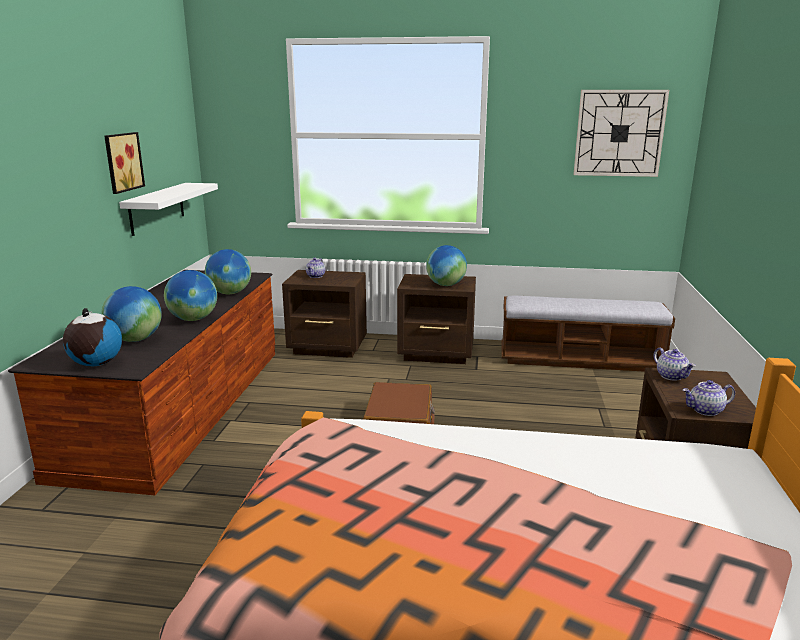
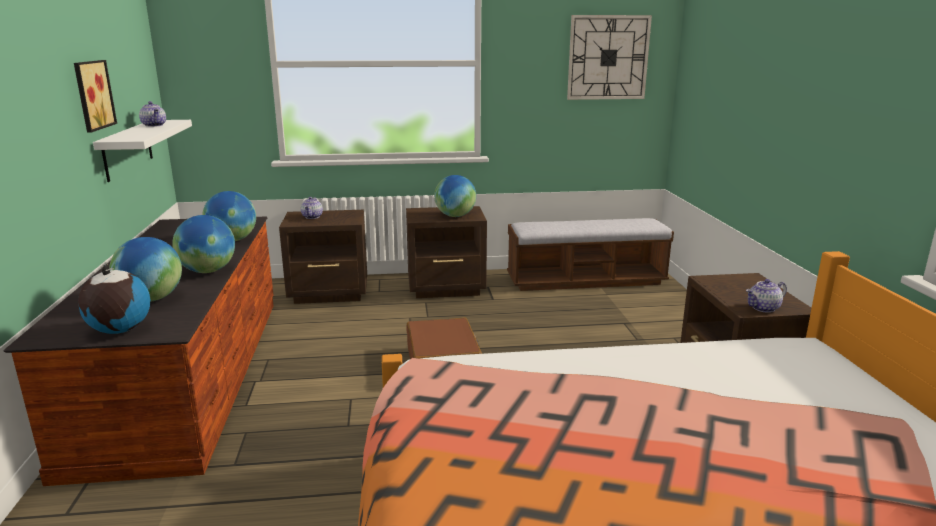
camera: 15 degrees left, 0 degrees up
(672, 376) = (716, 281): teapot -> teapot (154, 125)

